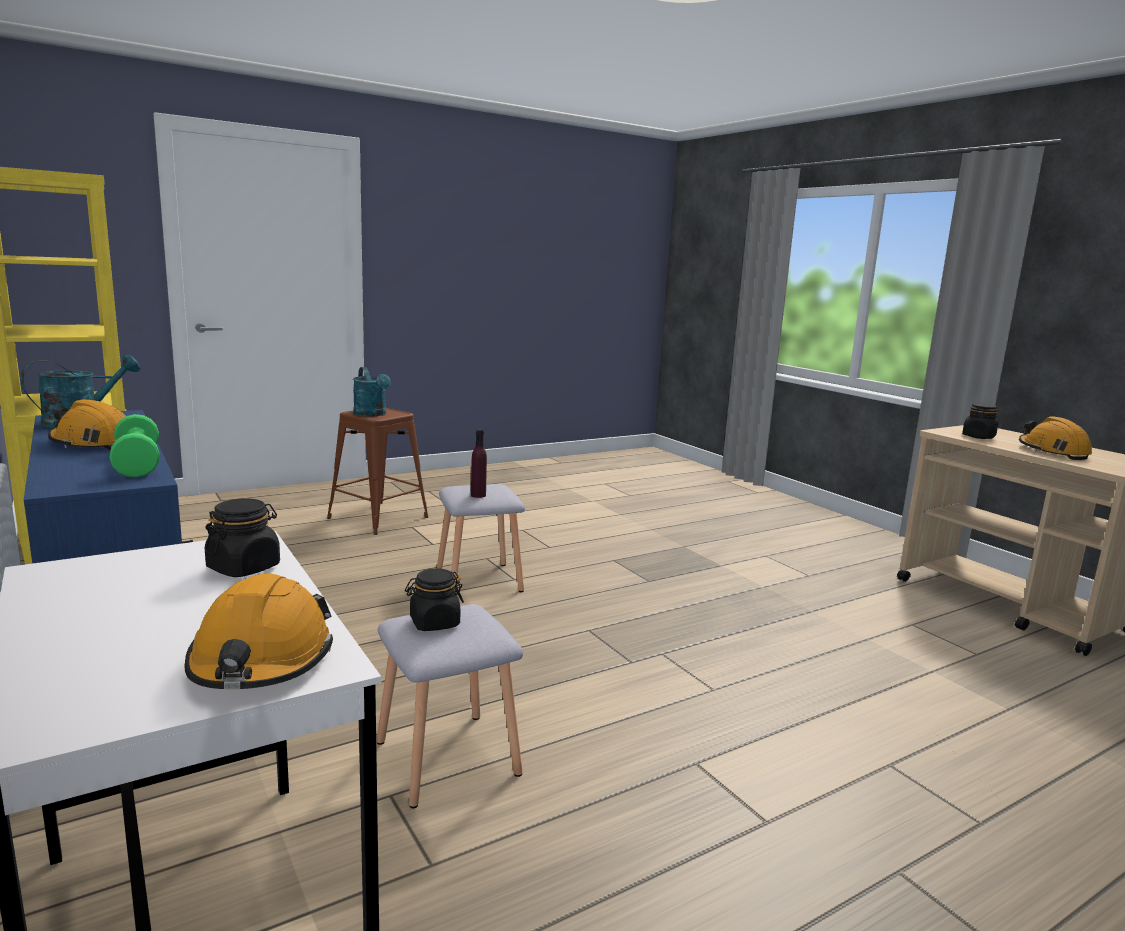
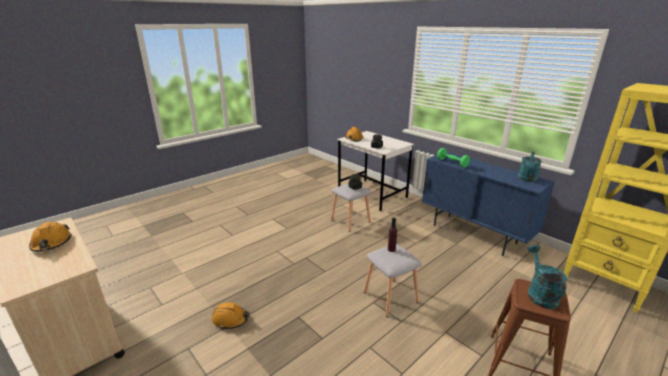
camera: 170 degrees right, 10 degrees up
(93, 443) = (487, 169): orange hard hat -> orange hard hat (231, 319)
(372, 414) = (539, 294): turquoise watering can -> turquoise watering can turned 45 degrees clockwise
(978, 437) = (65, 261): black jar -> none

